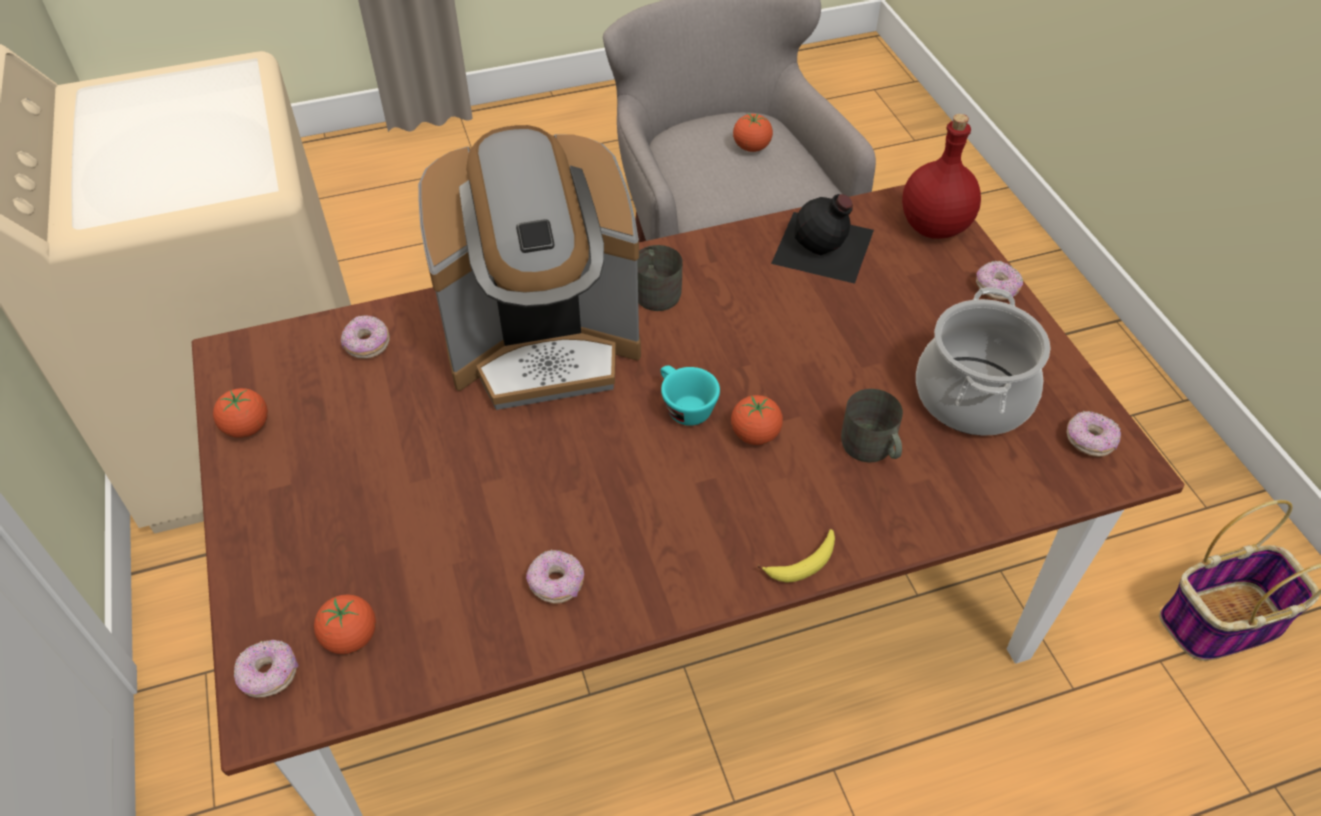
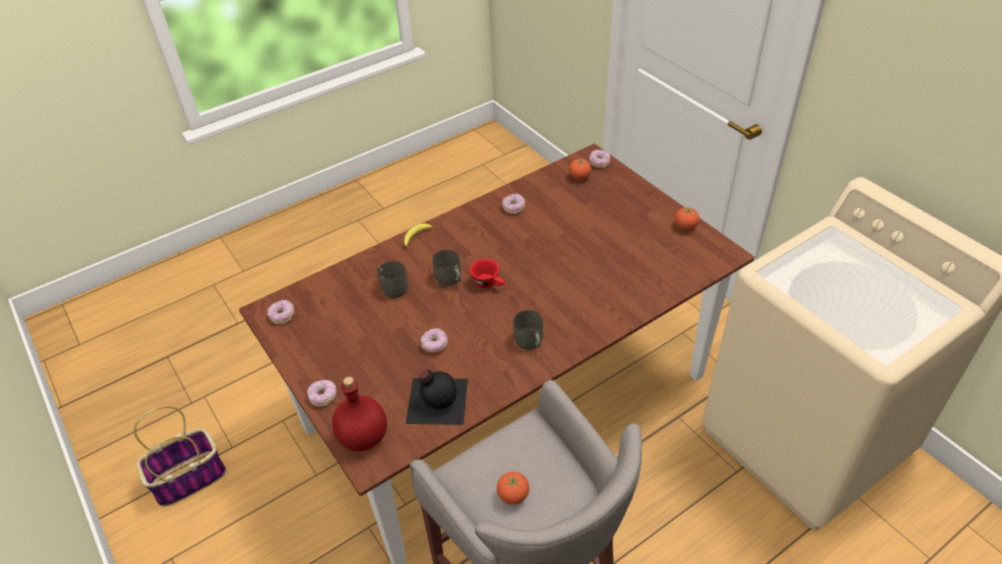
camera: 165 degrees right, 5 degrees down
(367, 345) = (665, 273): donut -> donut (435, 345)
(543, 344) = (575, 296): coffee machine -> none
(683, 407) = (489, 283): turquoise cup -> red cup
(755, 435) = (450, 279): tomato -> grey mug
(973, 397) = (340, 324): cooking pot -> none

